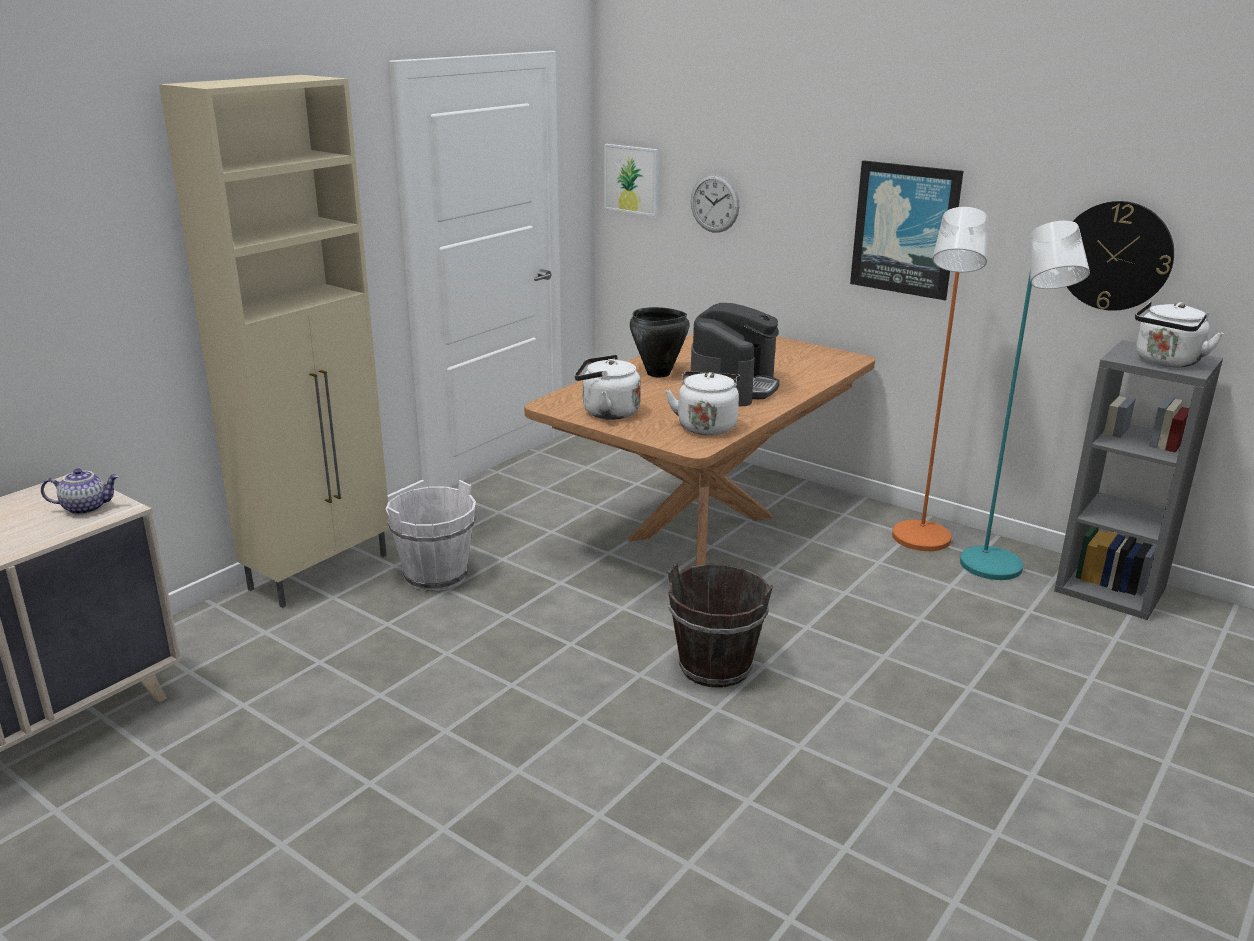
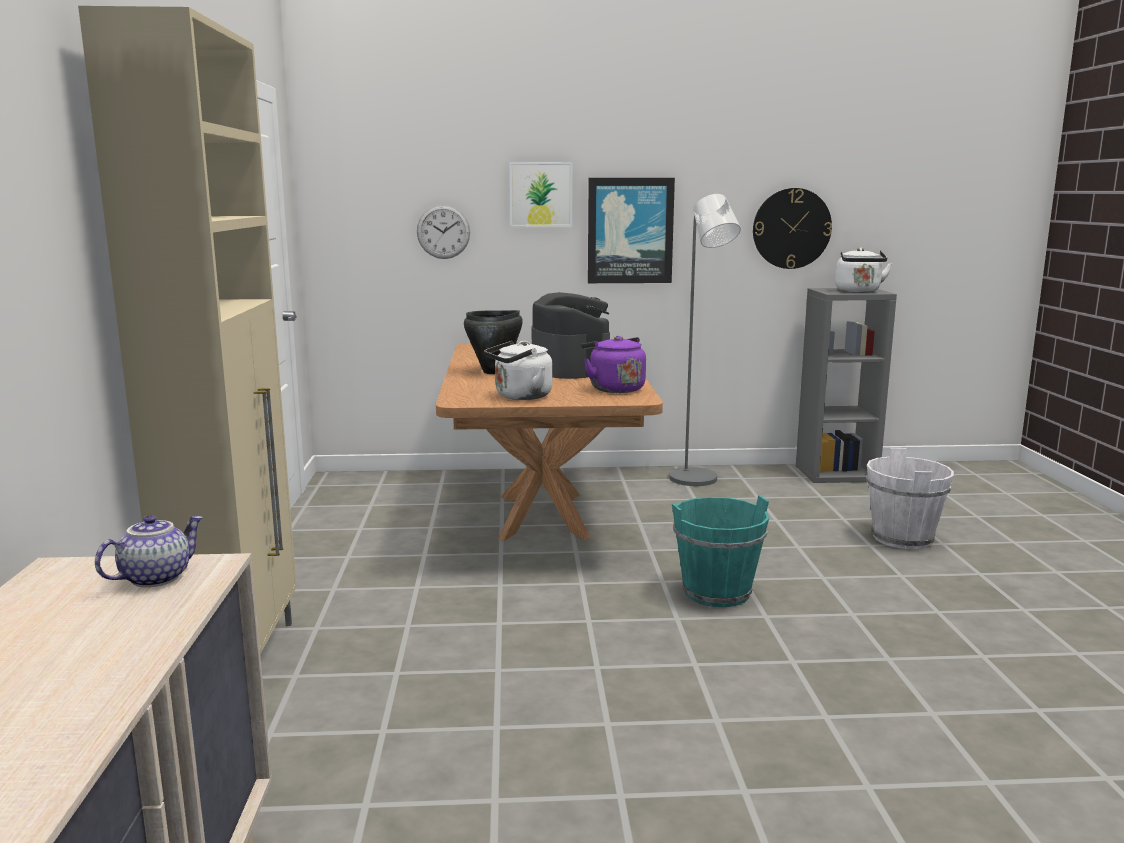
camera: 40 degrees left, 10 degrees down
(436, 576) = (376, 620): white bucket -> white bucket (903, 538)
(631, 179) = (345, 220): picture -> picture (541, 194)
(706, 426) = (614, 389): white kettle -> purple kettle
(714, 667) = (716, 593): brown bucket -> turquoise bucket
(920, 542) = (698, 481): orange floor lamp -> grey floor lamp
(995, 571) = (766, 483): turquoise floor lamp -> none

